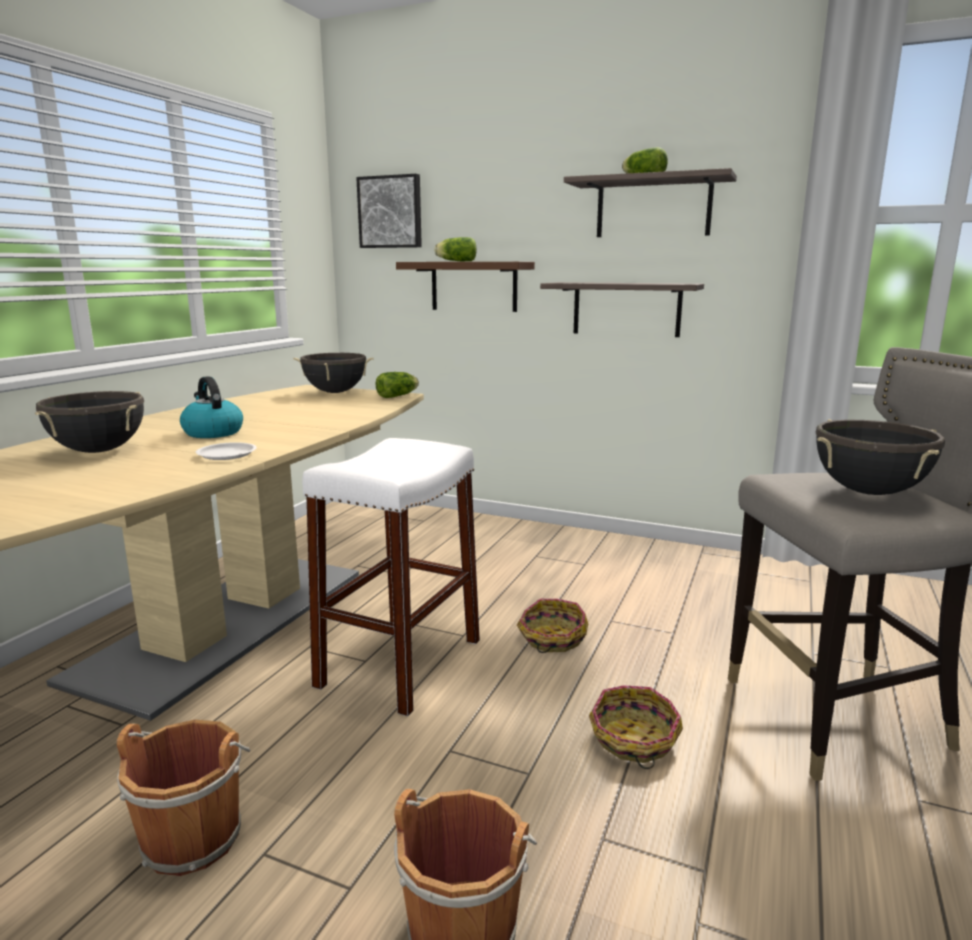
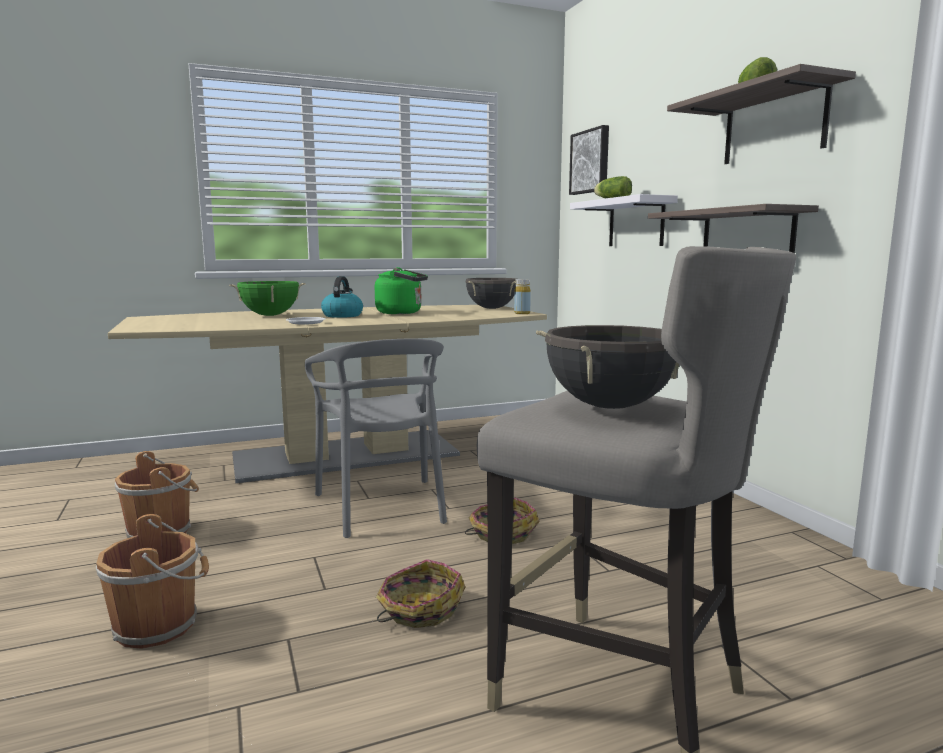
camera: 45 degrees right, 5 degrees down
(98, 451) = (269, 315): black cooking pot -> green cooking pot
(268, 415) = (402, 313): none -> green kettle
(398, 396) = (522, 313): lettuce -> yellow bottle
(400, 663) = (383, 506): white stool -> grey chair
(474, 286) = (636, 223): brown shelf -> white shelf

